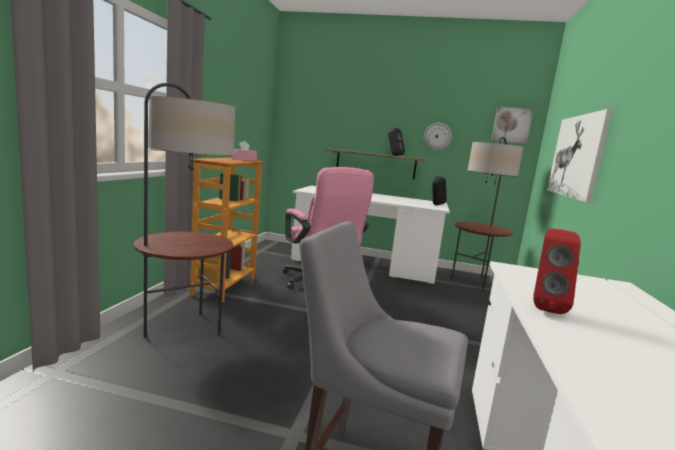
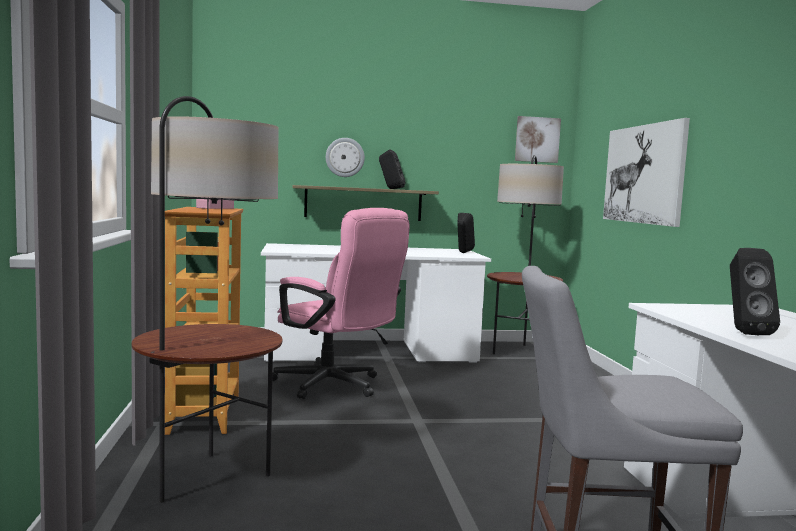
camera: 20 degrees left, 5 degrees down
(437, 136) = (446, 159): wall clock -> wall clock (345, 157)
(546, 307) = (744, 333): red speaker -> black speaker

